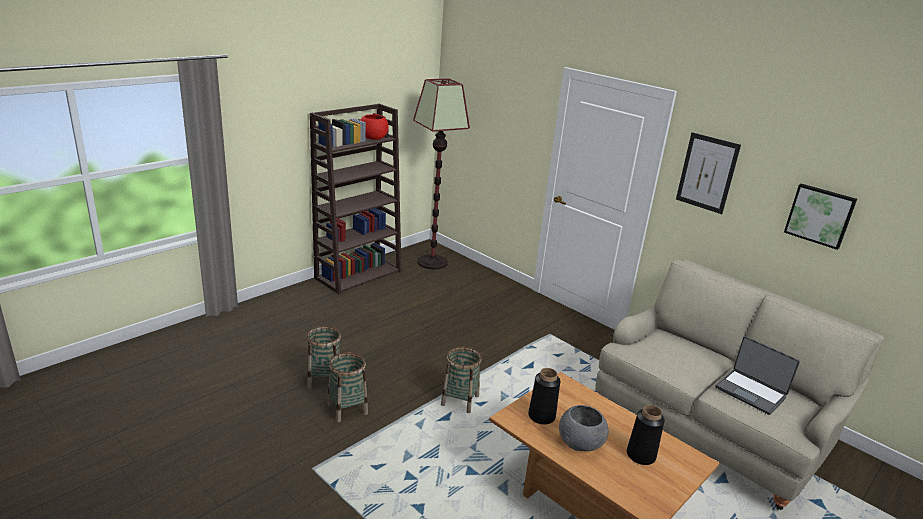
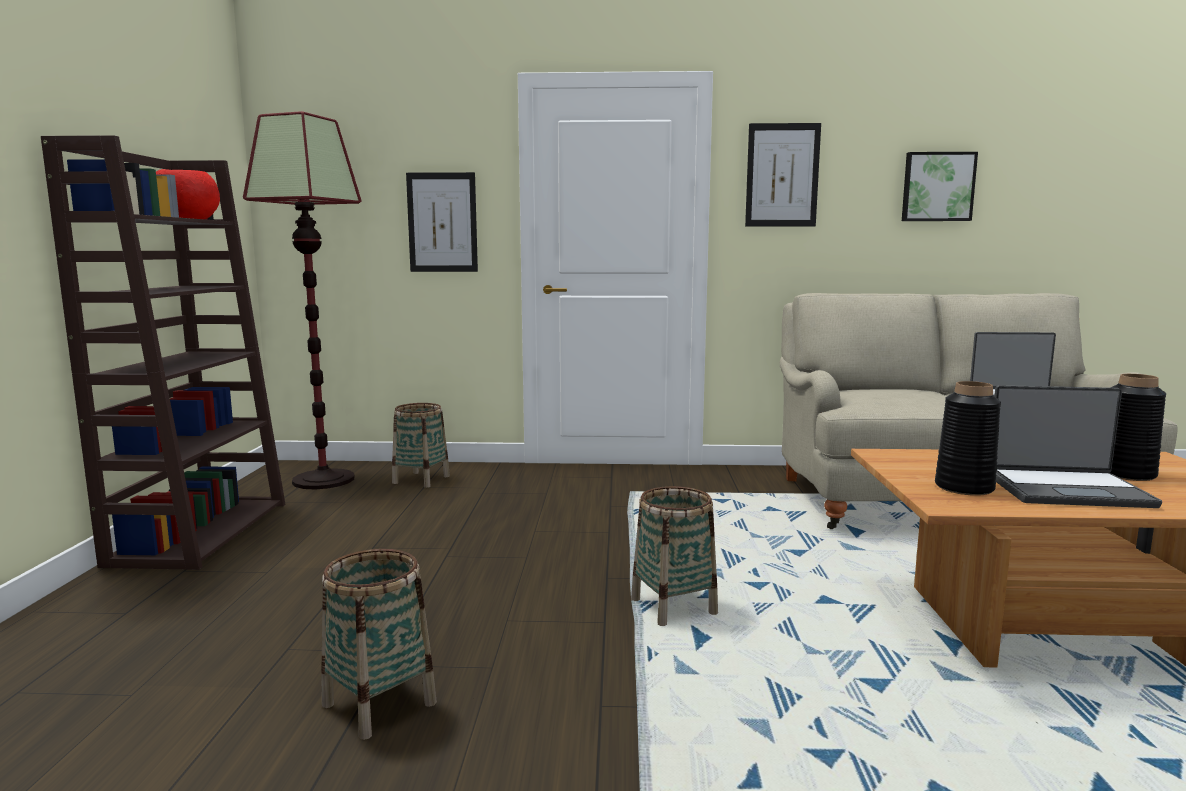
camera: 40 degrees left, 15 degrees down
(347, 408) = (515, 724): basket -> basket (421, 479)
(514, 144) = (442, 222): none -> picture
(581, 443) = (1066, 490): grey bowl -> laptop

